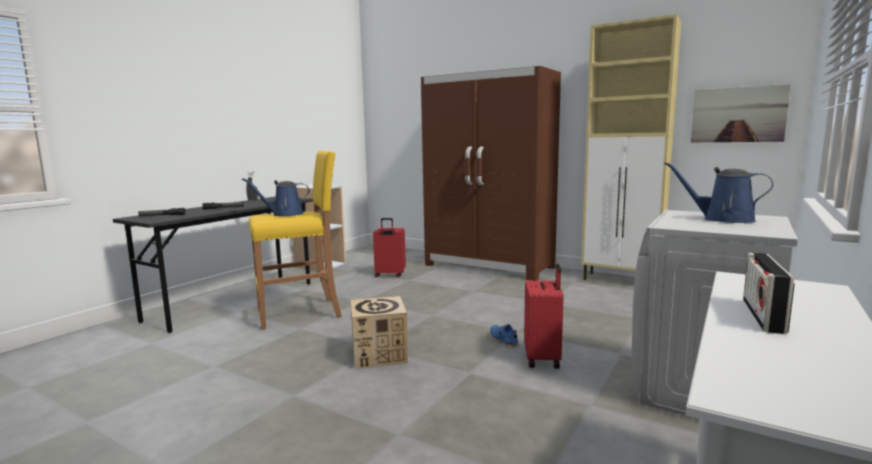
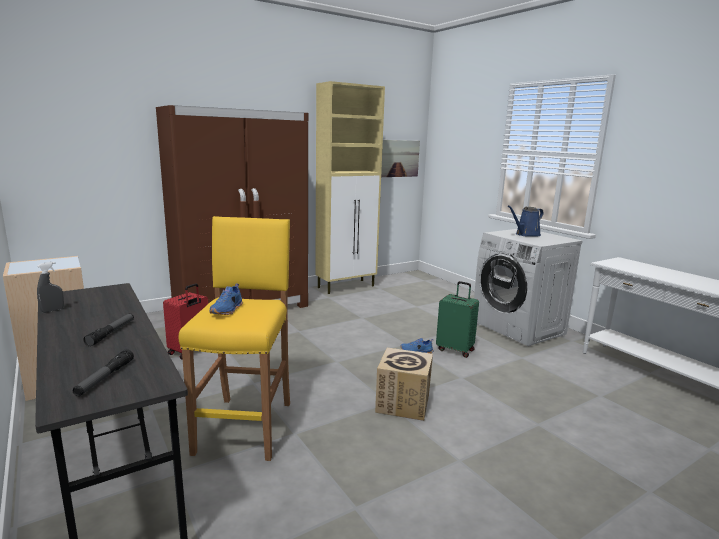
camera: 65 degrees left, 5 degrees up
(284, 214) = (227, 310): blue watering can -> blue shoe
(543, 359) = (455, 350): red suitcase -> green suitcase
(763, 316) = (664, 275): radio -> none

